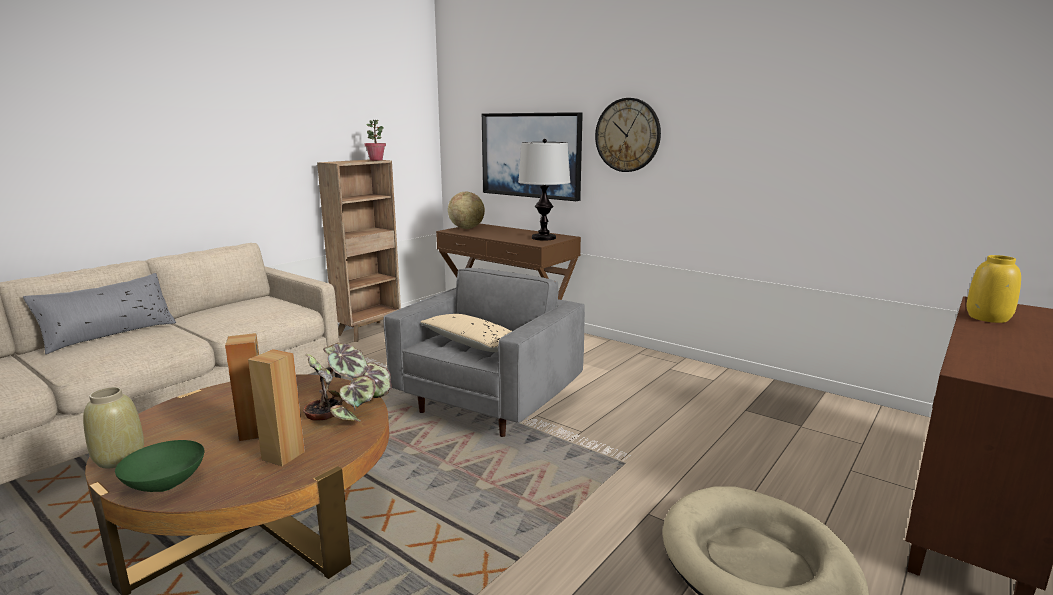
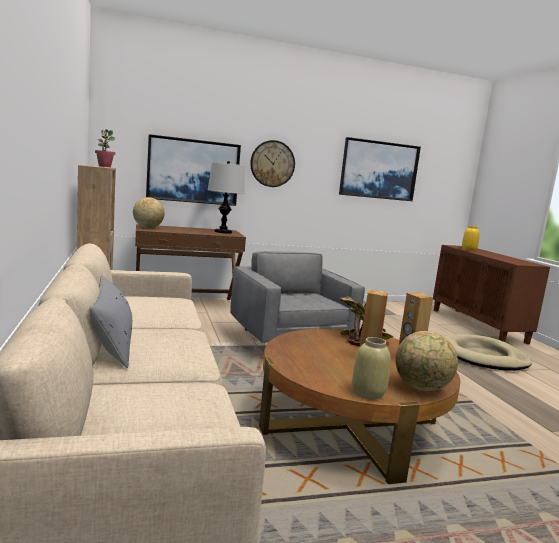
camera: 55 degrees left, 5 degrees down
(164, 485) = (421, 388): green bowl -> globe
(474, 344) = (302, 299): beige pillow -> none
(829, 128) = (379, 170): none -> picture

